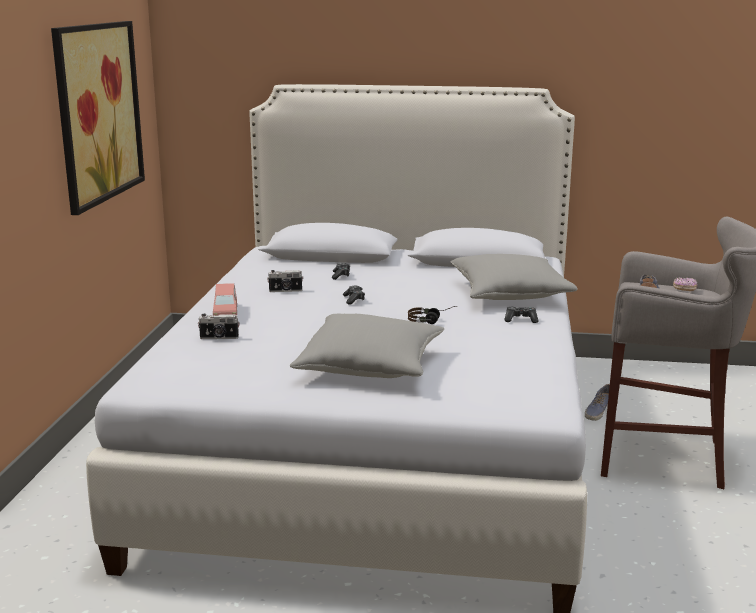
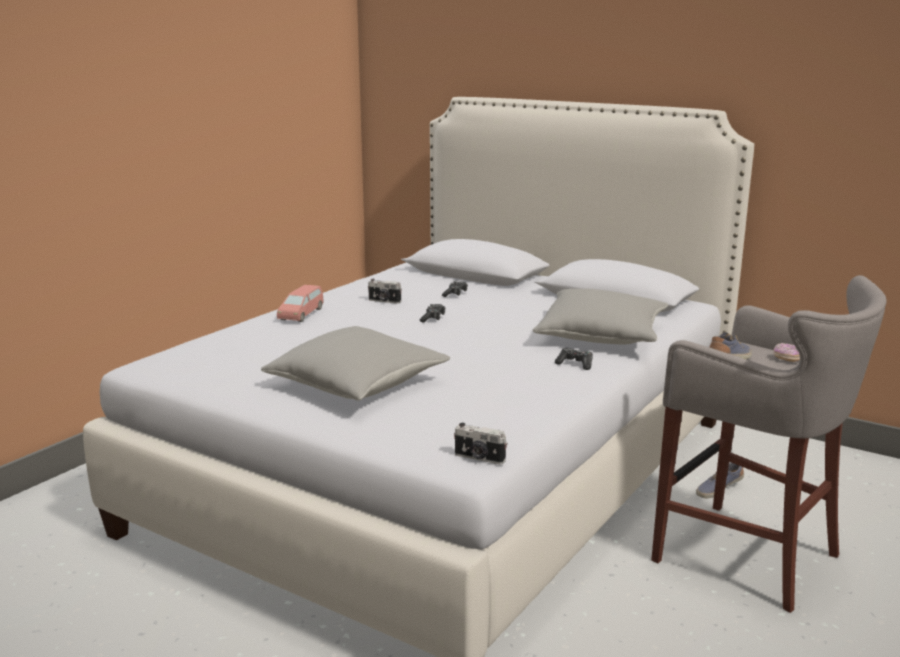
camera: 25 degrees right, 0 degrees up
(98, 112) = (265, 114): picture -> none
(219, 338) = (264, 335): camera -> camera (479, 458)
(432, 321) = (480, 350): headphones -> none

